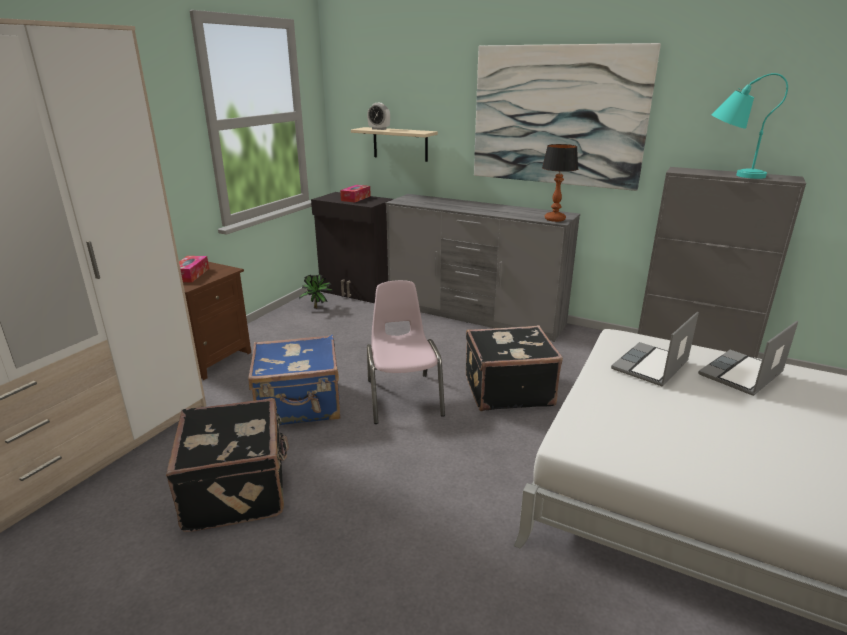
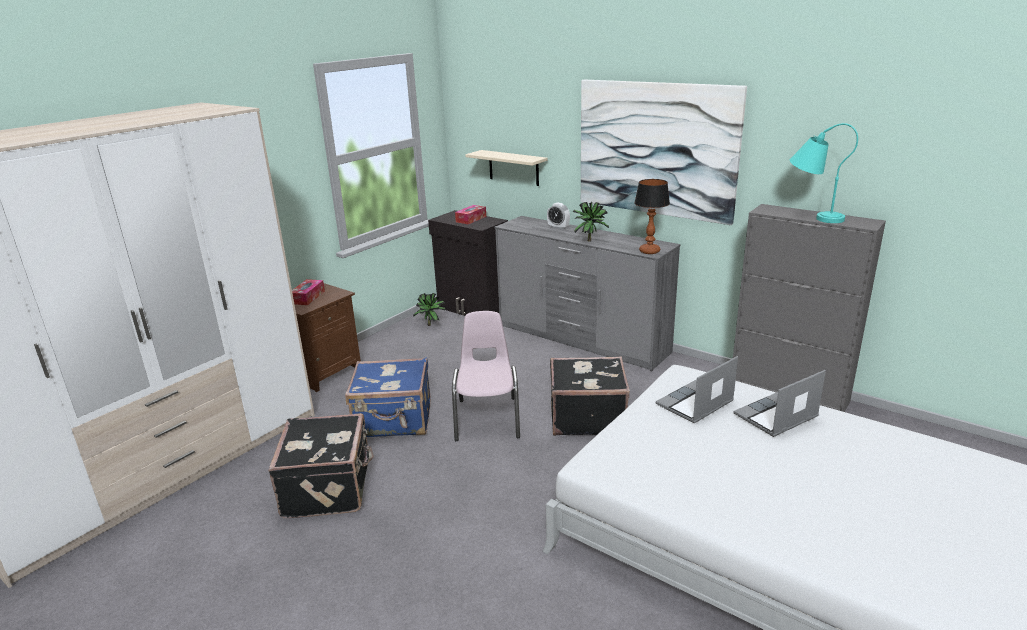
camera: 10 degrees right, 0 degrees up
(379, 129) = (492, 154): alarm clock -> alarm clock (558, 227)
(489, 211) = (590, 240): none -> potted plant

